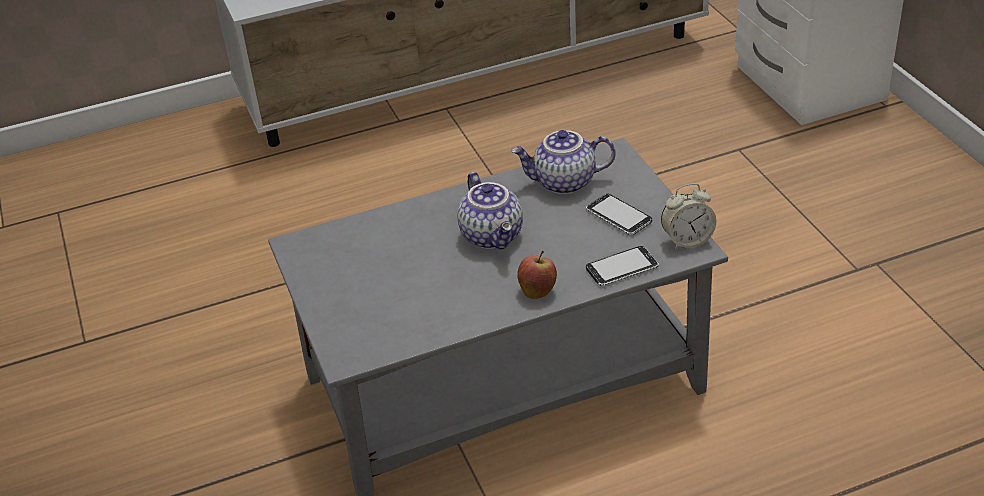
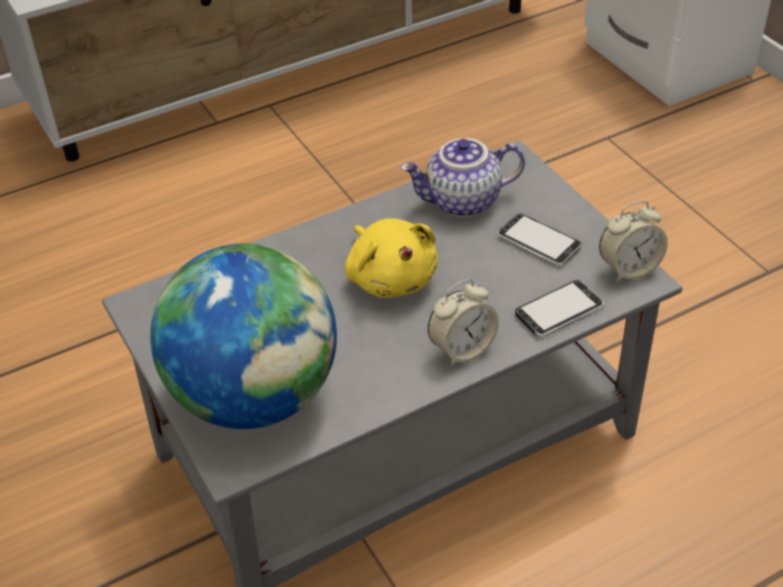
camera: 10 degrees left, 5 degrees up
(370, 314) = (254, 396): none -> globe
(493, 236) = (390, 277): teapot -> yellow plush toy
(537, 291) = (462, 349): apple -> alarm clock

